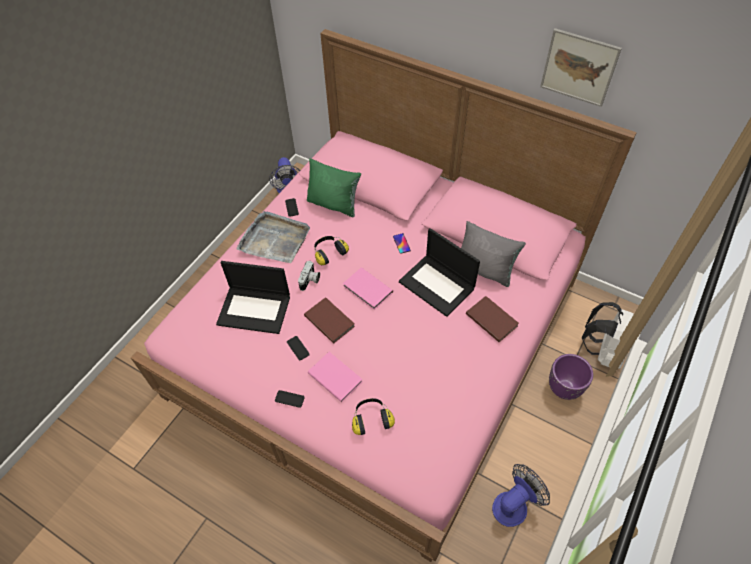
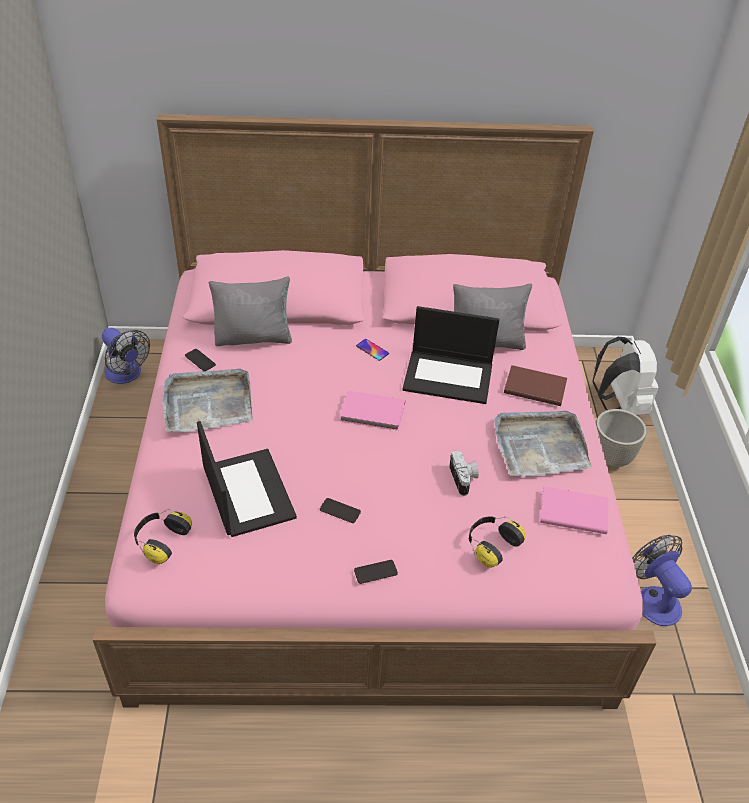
camera: 35 degrees left, 10 degrees down
(255, 309) = (247, 492): laptop -> laptop turned 90 degrees counterclockwise
(310, 281) = (293, 431): camera -> camera (464, 479)
(329, 253) = (292, 392): headphones -> headphones (161, 541)
(330, 320) = (354, 463): brown book -> none
(334, 204) = (254, 337): green pillow -> grey pillow
(335, 376) = (412, 520): pink book -> pink book (572, 511)
(459, 365) = (539, 446): none -> grey tray
(514, 504) = (653, 599): fan -> fan turned 45 degrees counterclockwise
(564, 387) = (610, 457): purple planter -> grey planter
(579, 67) = (514, 68): picture -> none

